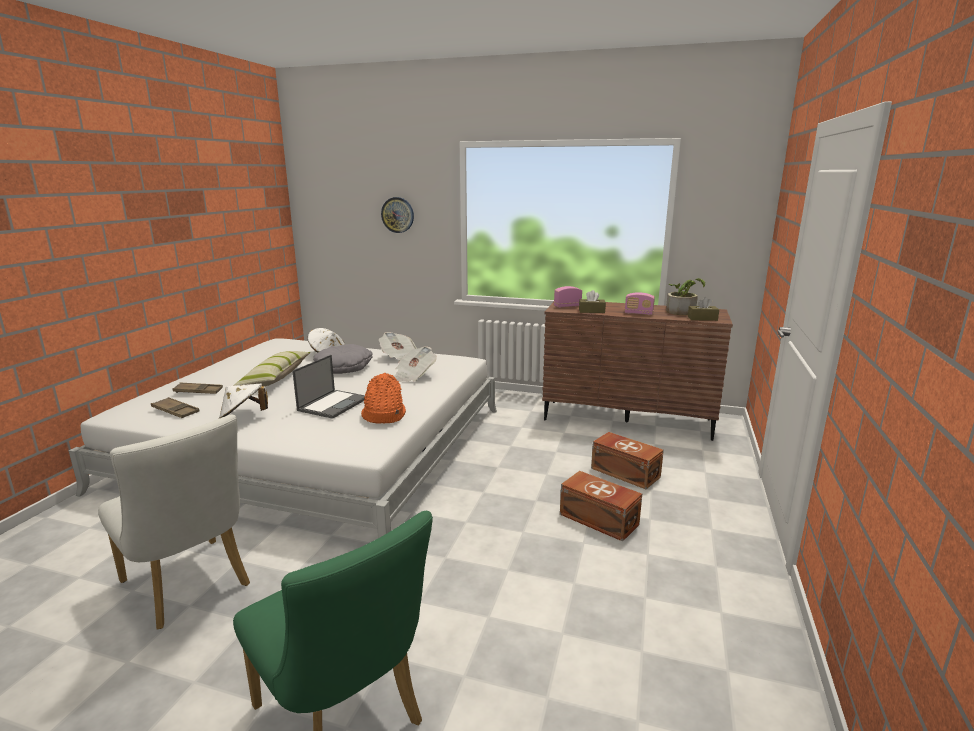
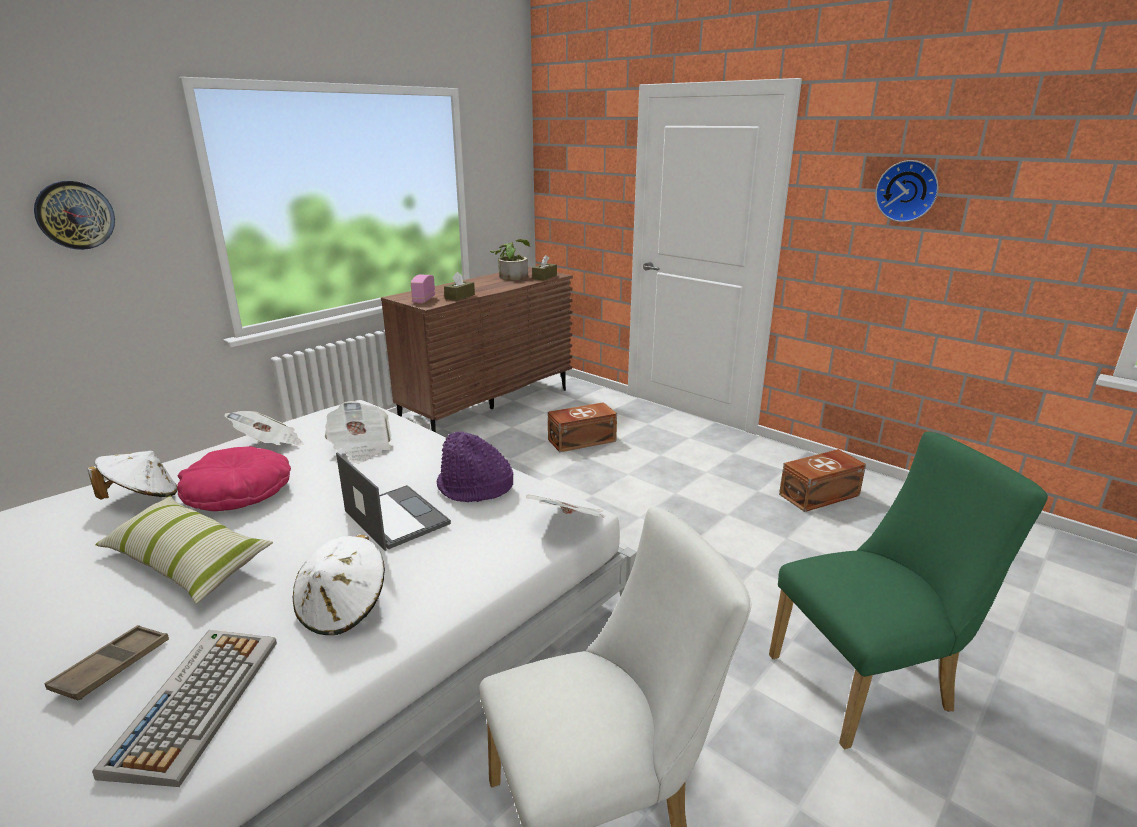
camera: 65 degrees left, 5 degrees up
(175, 411) = (196, 702): brown tray -> keyboard
(342, 368) = (236, 493): grey pillow -> pink pillow
(351, 452) = (569, 525): none -> newspaper
(383, 415) = (474, 488): orange hat -> purple hat
(599, 520) = (647, 476): brown storage box -> brown storage box (821, 495)
(638, 314) = (497, 287): radio -> none
(920, 275) = (907, 191): none -> wall clock

